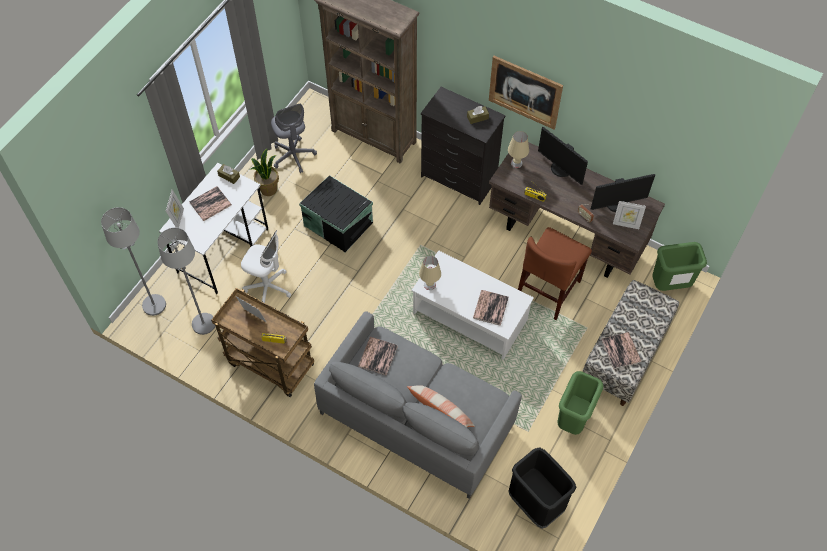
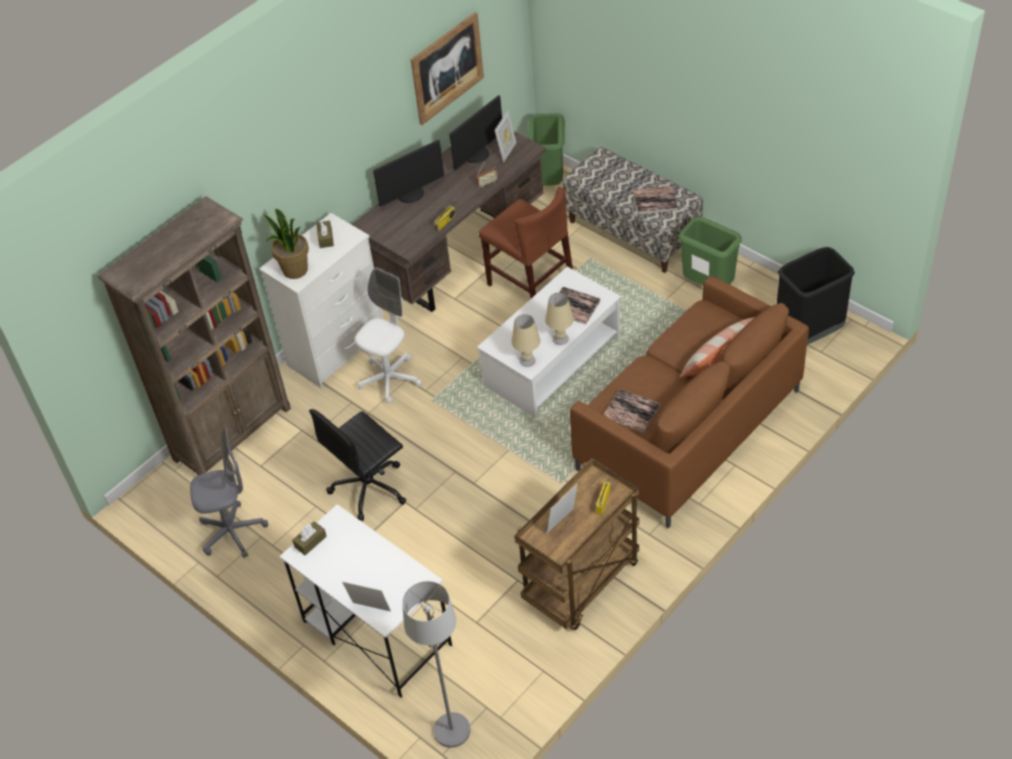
camera: 75 degrees left, 10 degrees down
(203, 324) = (499, 664): grey floor lamp -> none
(210, 204) = (355, 567): book -> none
(268, 189) = (282, 568): potted plant -> potted plant (294, 270)
(268, 288) = (457, 578): white office chair -> white office chair (390, 379)
(338, 223) = (370, 487): black storage box -> black office chair
(416, 419) = (688, 430): grey sofa -> brown sofa
(459, 179) = (338, 349): black dresser -> white dresser
(516, 163) = (389, 232): beige table lamp -> beige table lamp (560, 339)
(525, 92) = (333, 159): picture -> picture (447, 68)
(617, 204) = (477, 154): monitor -> monitor turned 45 degrees clockwise

